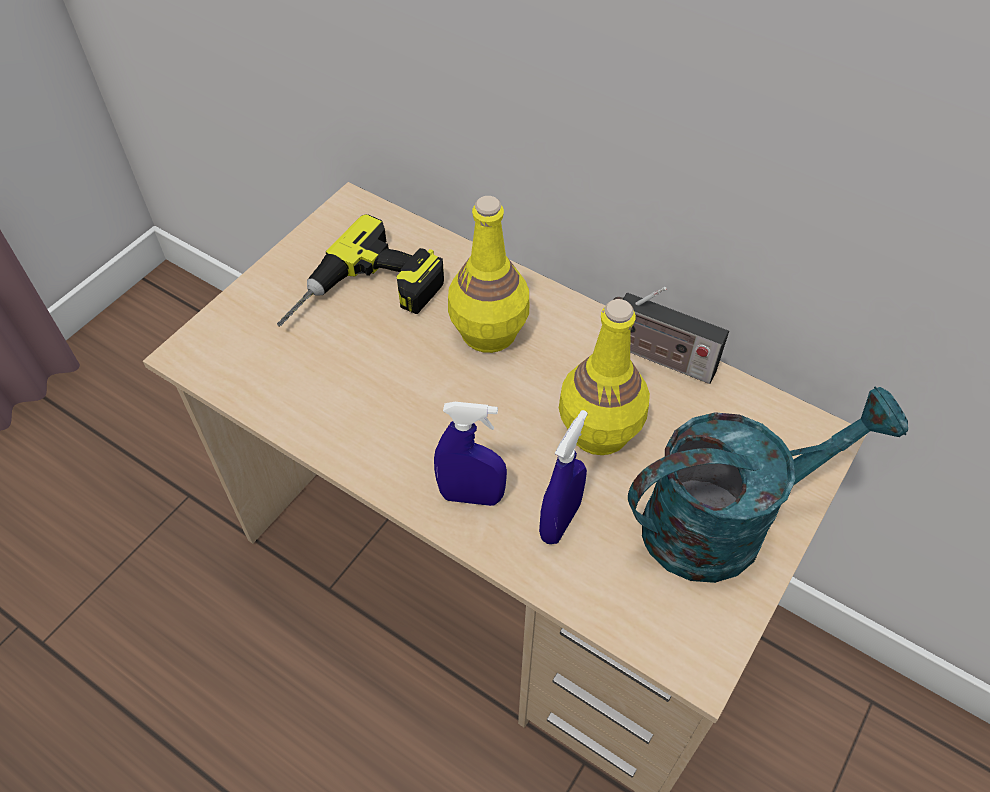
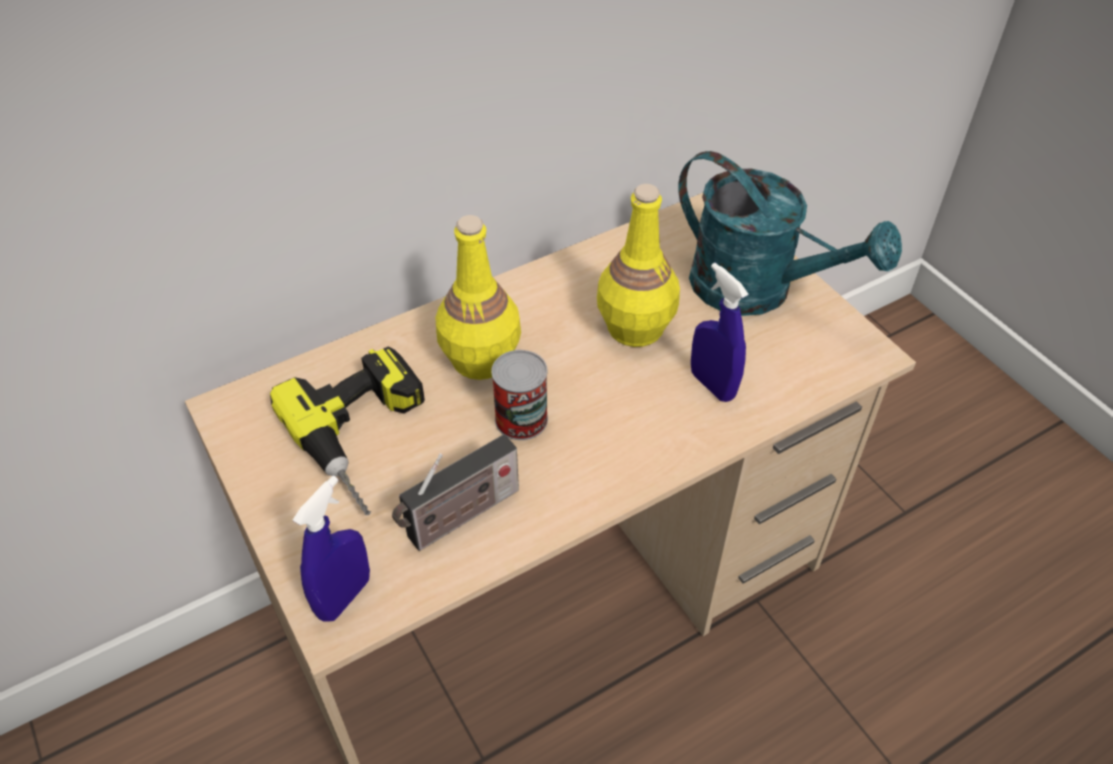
camera: 65 degrees left, 5 degrees down
(435, 387) = (521, 419): none -> can
(471, 496) = (658, 435): blue spray bottle -> blue spray bottle (344, 597)
(658, 357) = (581, 263): radio -> radio (459, 517)
(725, 521) = (758, 290): turquoise watering can -> turquoise watering can turned 120 degrees clockwise

